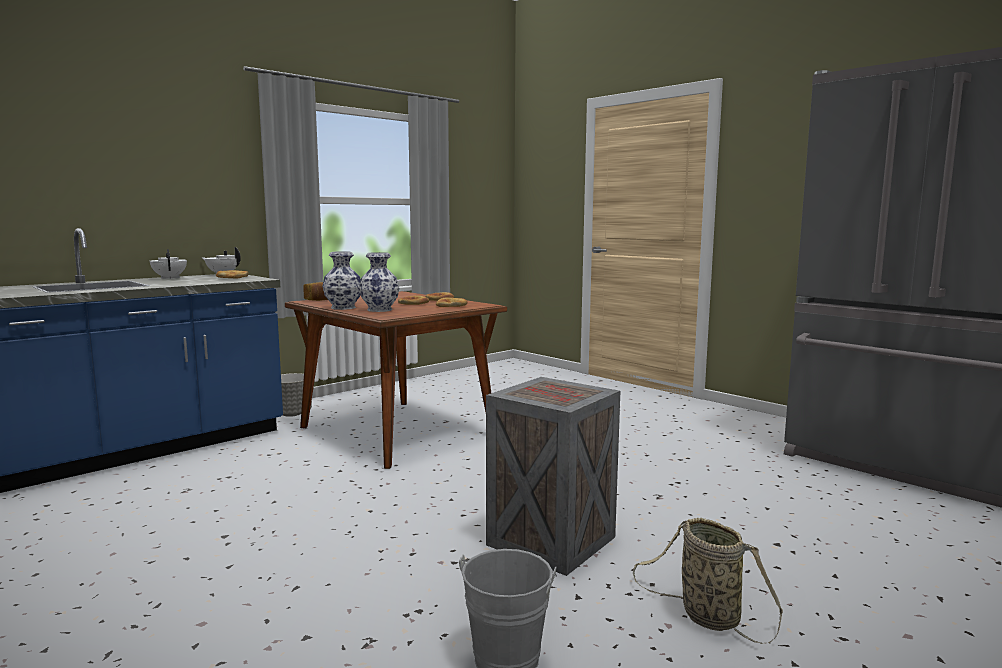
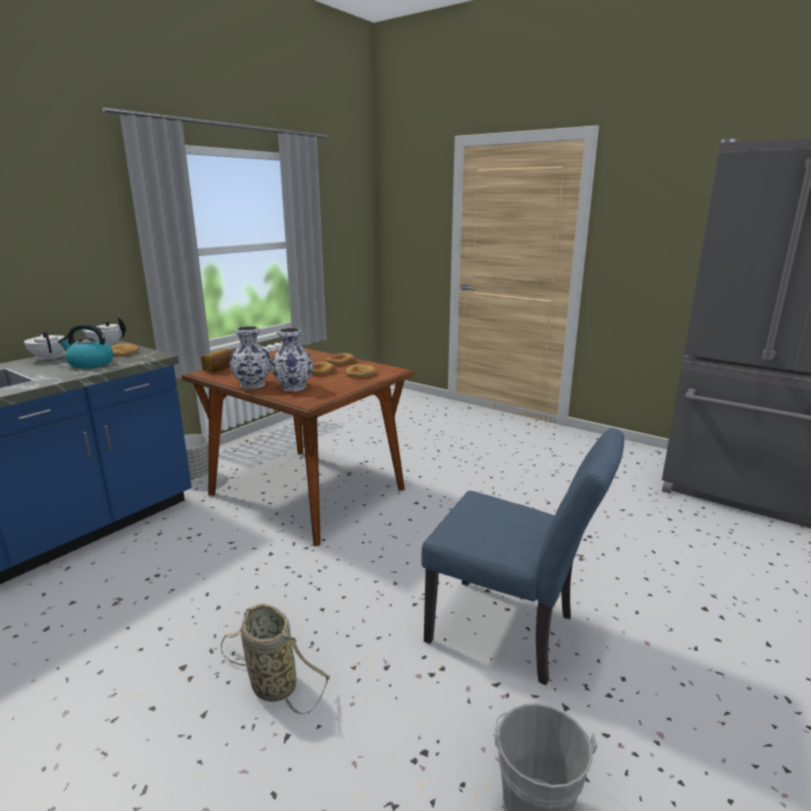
camera: 10 degrees left, 10 degrees up
(200, 280) = (90, 364): none -> kettle
(552, 542) = (512, 632): crate -> blue chair
(705, 616) = (686, 716): basket -> basket (271, 684)

